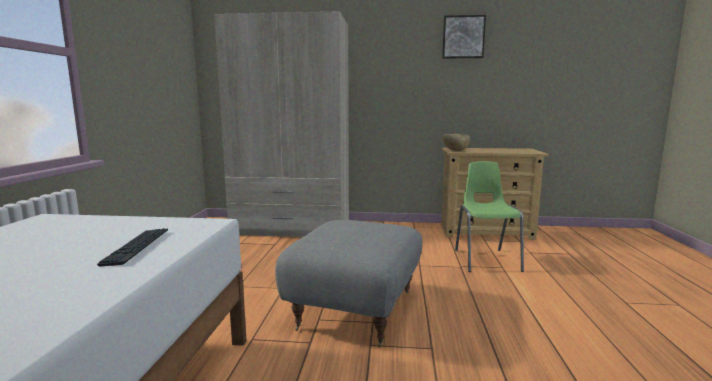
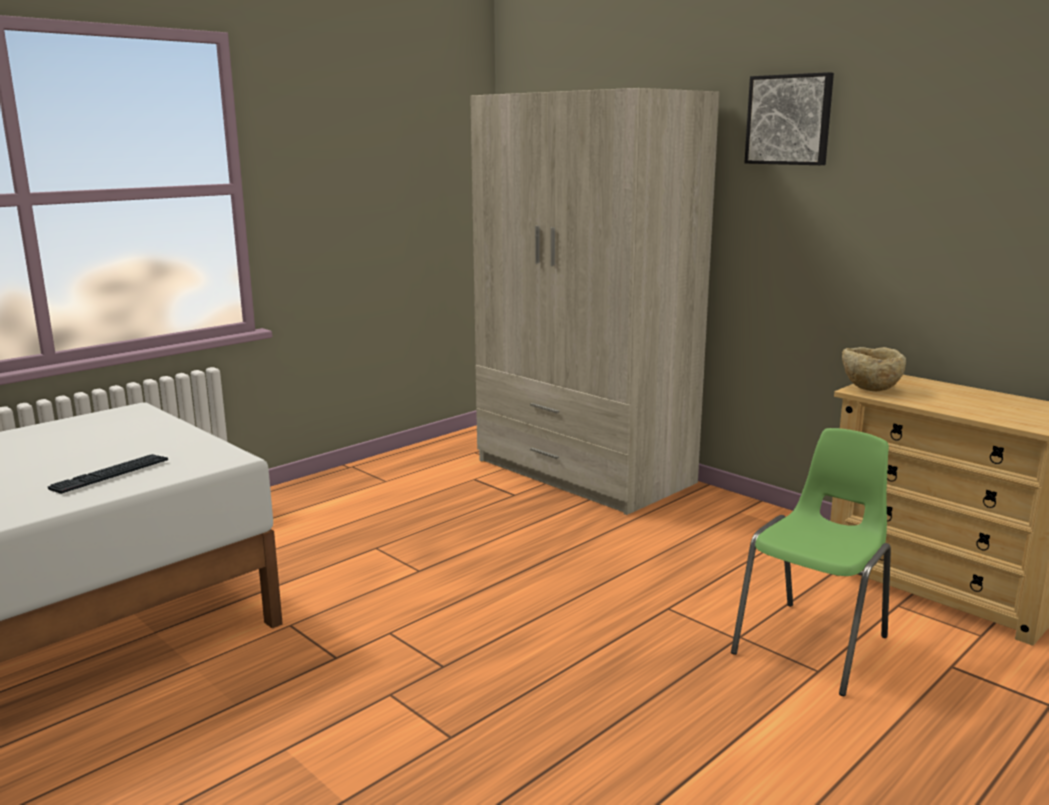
camera: 40 degrees right, 5 degrees up
(354, 309) = (451, 638): grey ottoman -> none
(463, 37) = (960, 116): picture -> picture (789, 120)

